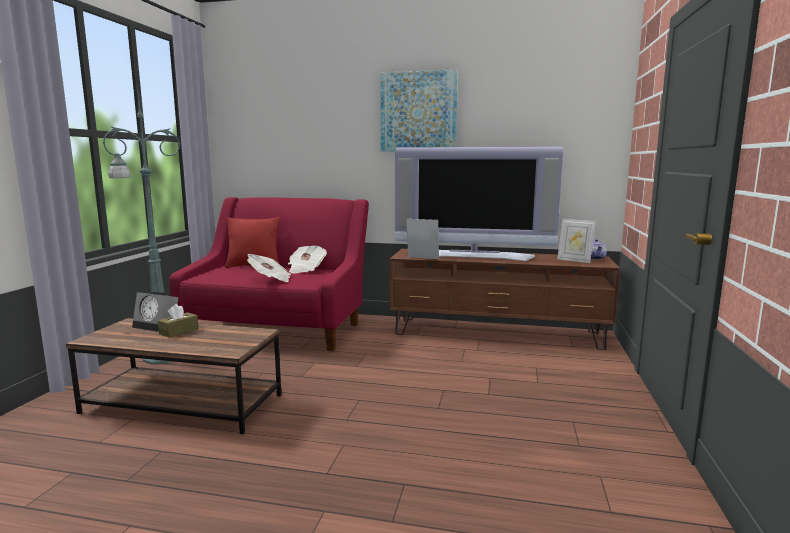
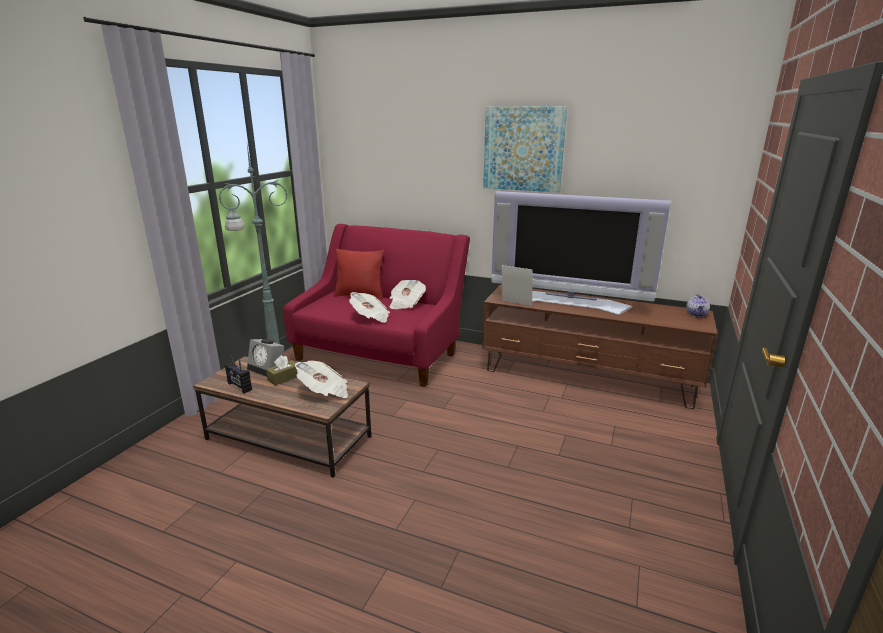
camera: 10 degrees right, 10 degrees up
(125, 341) = (239, 387): none -> radio
(229, 338) = (324, 391): none -> newspaper
(574, 260) = (672, 317): picture frame -> none

